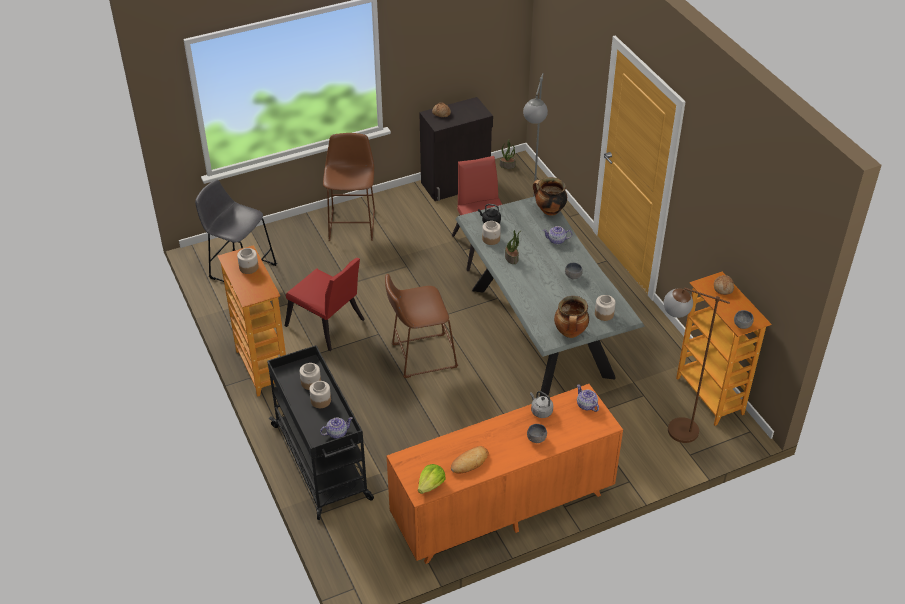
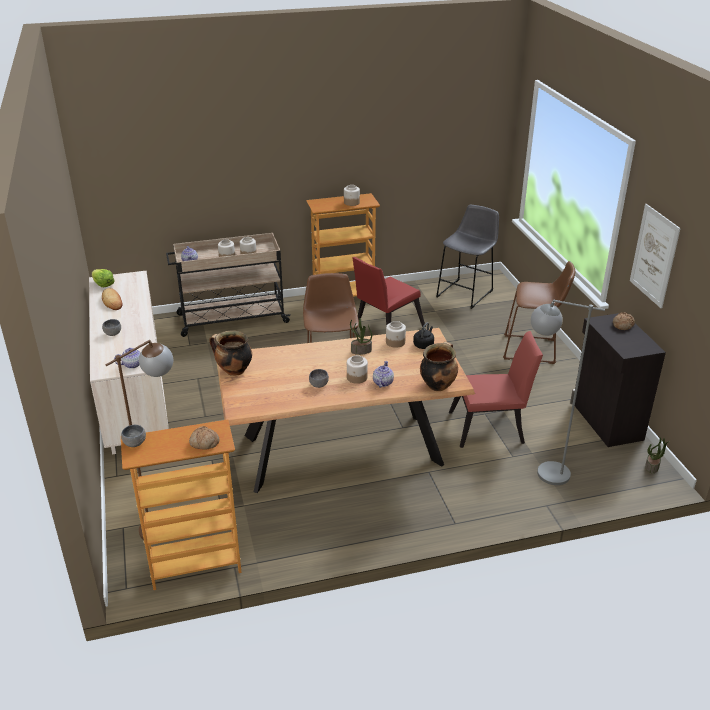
camera: 100 degrees right, 10 degrees down
(322, 463) = (231, 318): black cart -> beige cart
(433, 52) = (654, 255): none -> picture
(502, 508) = (134, 396): orange dresser -> beige dresser
(540, 332) = (342, 449): grey dining table -> brown dining table
(540, 411) = (142, 340): grey kettle -> none
(604, 314) = (251, 396): jar -> jar (357, 378)

